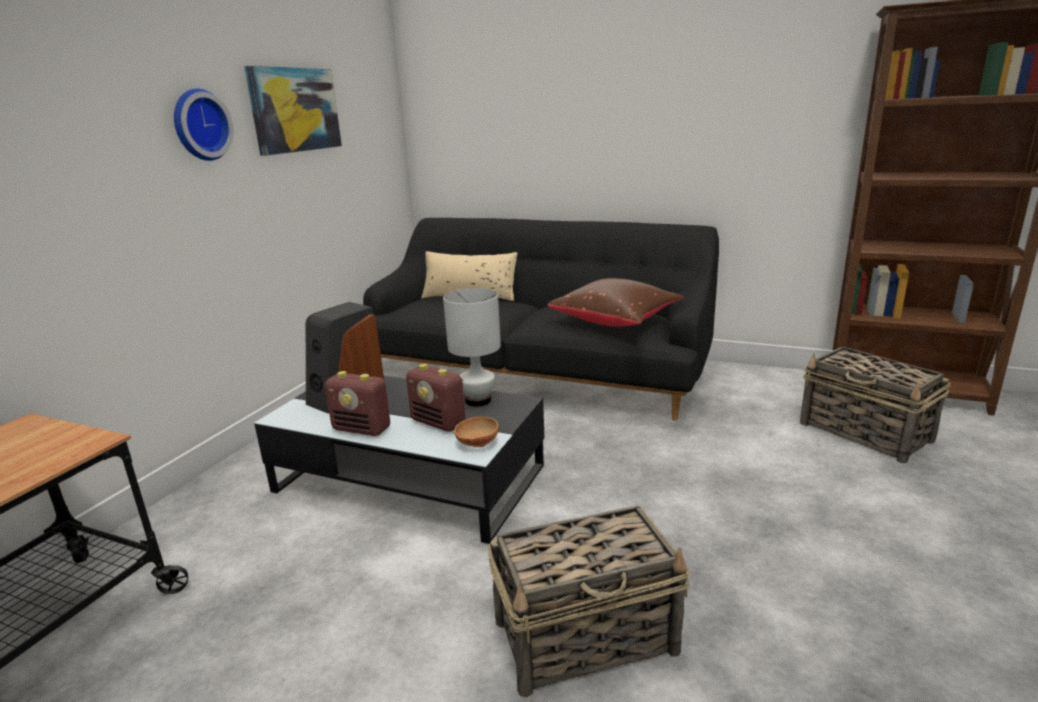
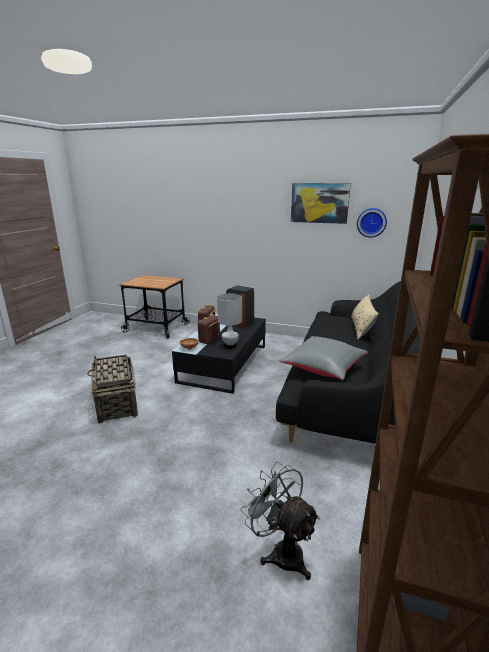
camera: 85 degrees right, 0 degrees up
(199, 125) = (263, 206): wall clock -> wall clock (371, 222)
(616, 321) = (324, 369): brown pillow -> grey pillow
(866, 433) = (281, 551): basket -> grey fan

